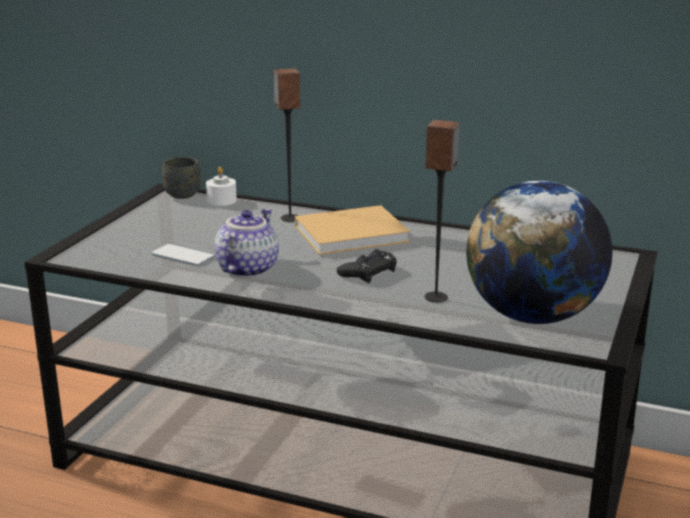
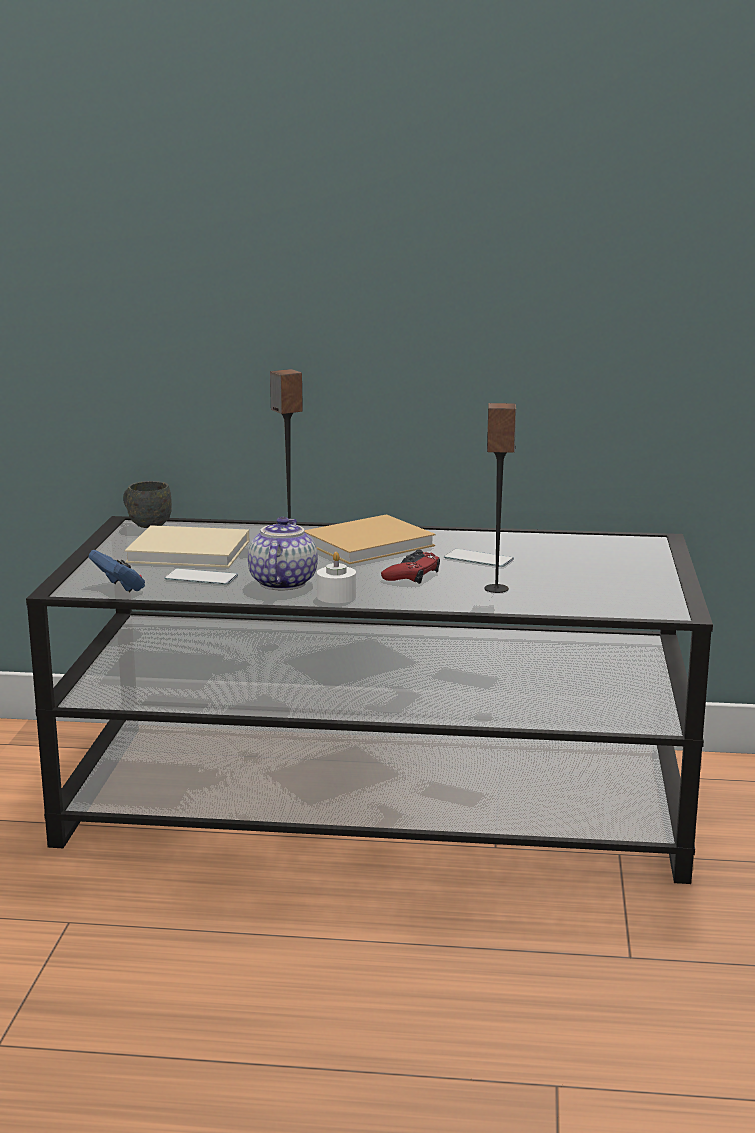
camera: 15 degrees left, 5 degrees down
(107, 259) = (119, 588): none -> blue game controller
(196, 227) = (192, 552): none -> beige book
(221, 200) = (200, 526): white candle -> white candle (336, 596)
(368, 272) = (411, 575): black game controller -> red game controller
(441, 260) = (478, 559): none -> phone
(533, 316) = (601, 595): globe -> none

